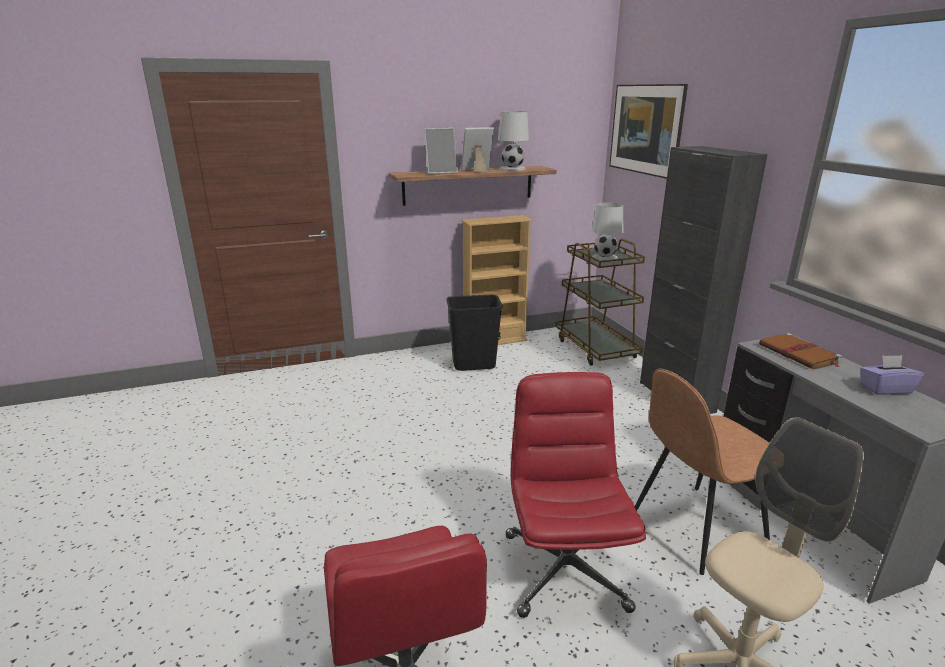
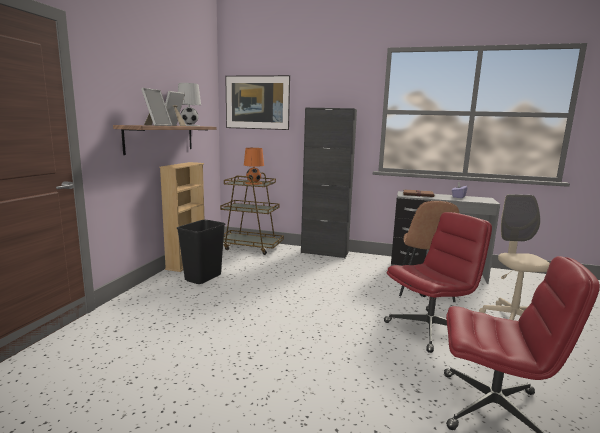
camera: 55 degrees left, 10 degrees down
(564, 569) = (429, 329): red office chair -> red office chair turned 120 degrees clockwise
(605, 258) = (254, 183): white table lamp -> orange table lamp

